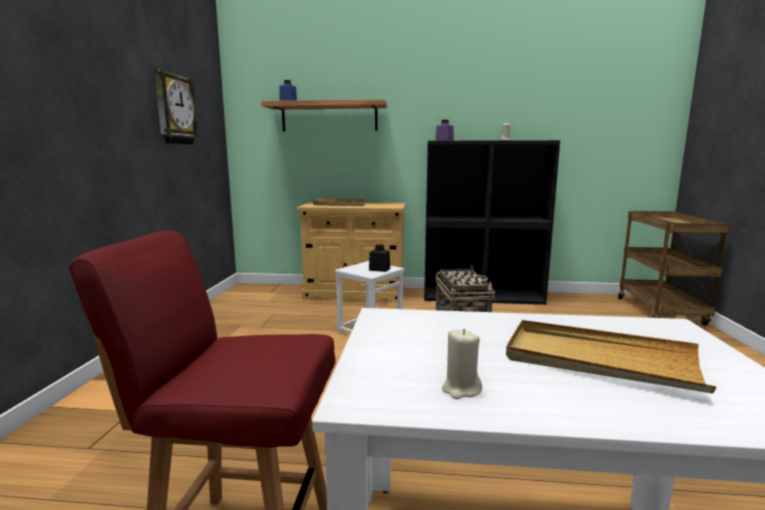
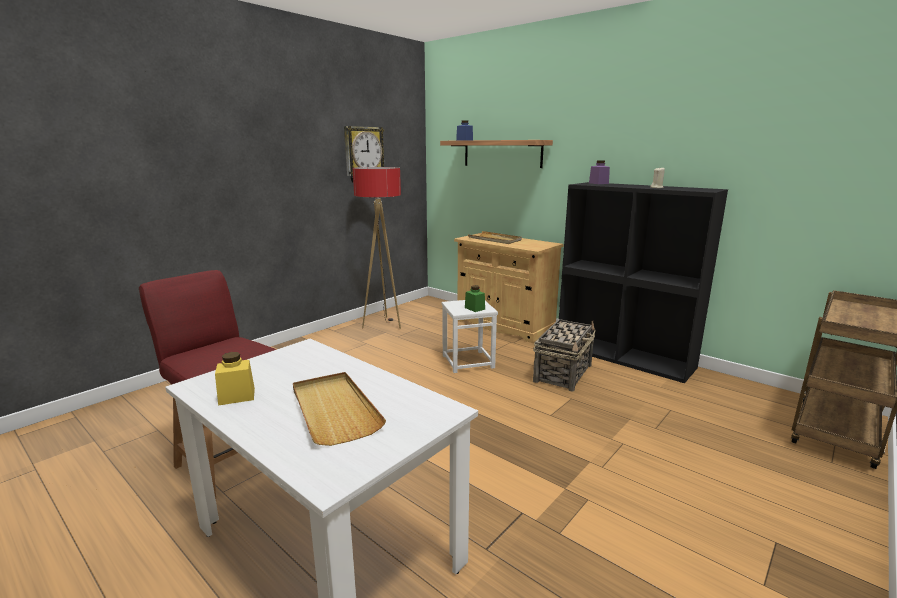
camera: 35 degrees right, 5 degrees up
(225, 319) = (383, 324): none -> floor lamp
(379, 269) = (474, 308): black jar -> green jar
(461, 389) = (237, 396): beige candle -> yellow jar

